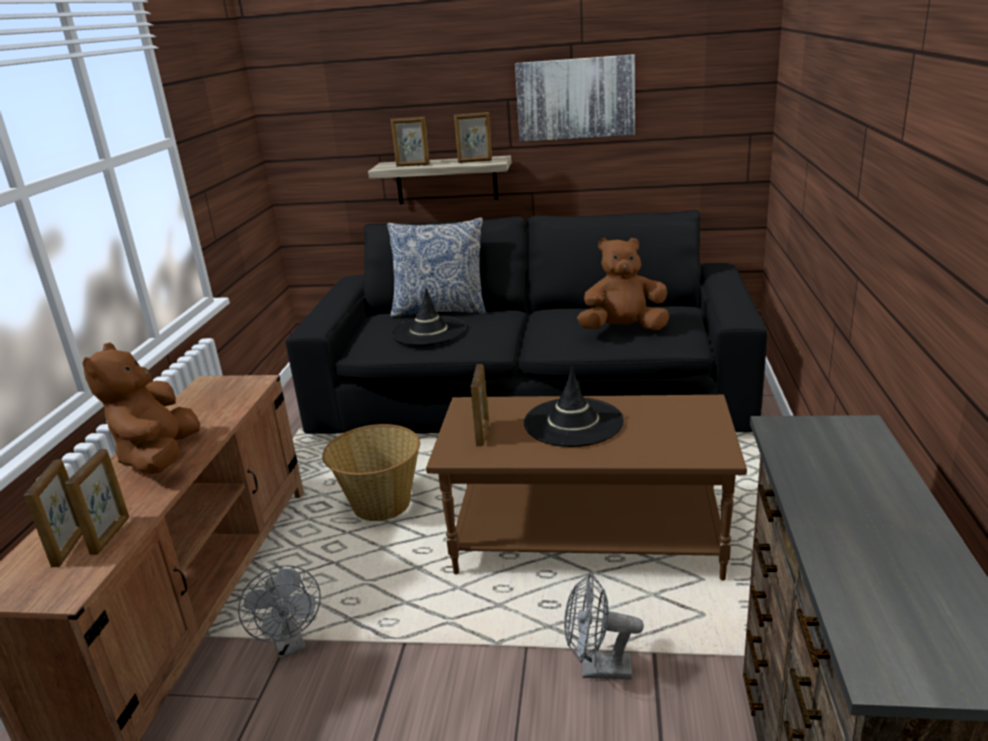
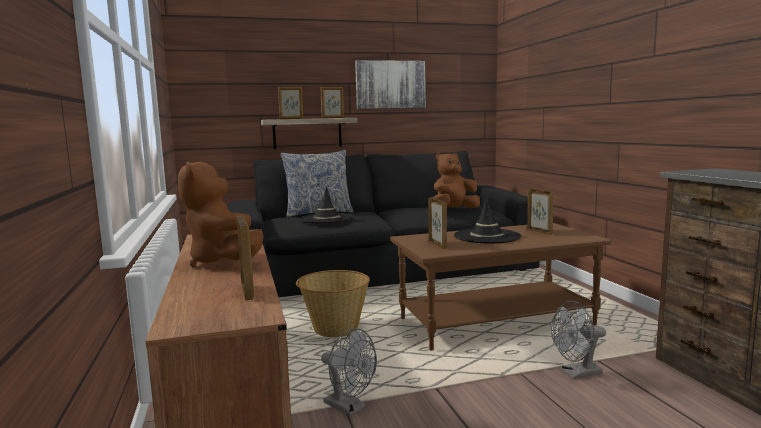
camera: 25 degrees left, 15 degrees down
(70, 547) = (218, 300): picture frame -> picture frame (539, 232)

